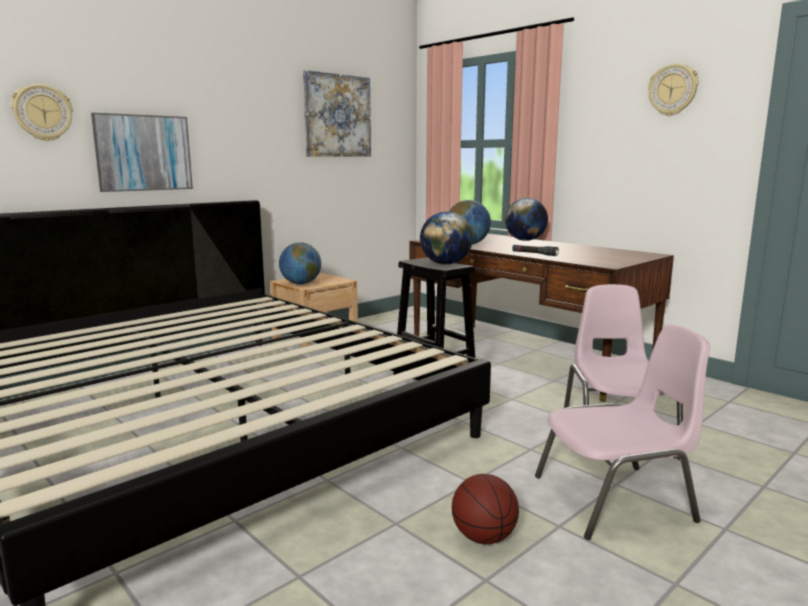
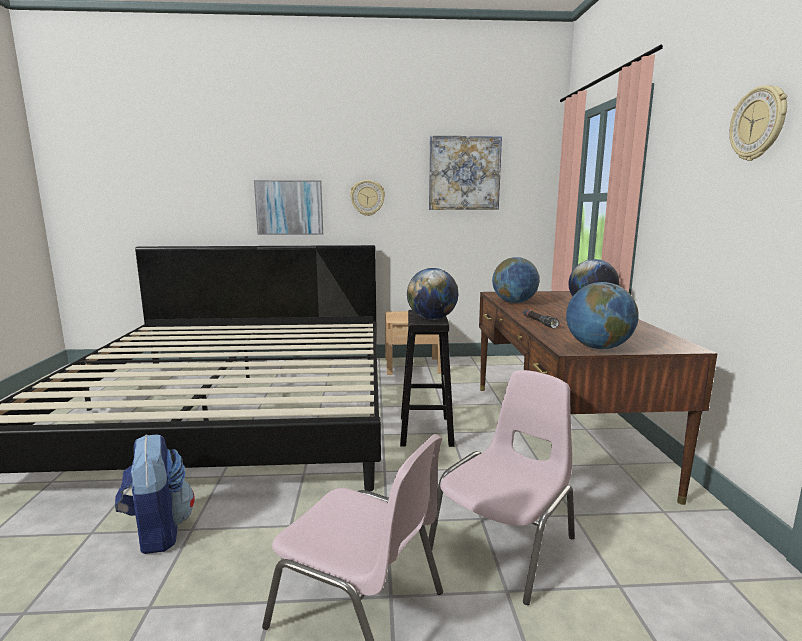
camera: 40 degrees right, 0 degrees up
(42, 113) = (224, 182): wall clock -> wall clock (367, 198)
(301, 284) = (398, 317): globe -> globe (598, 347)
(368, 540) = (158, 531): none -> backpack
(484, 537) = (211, 574): basketball -> none

